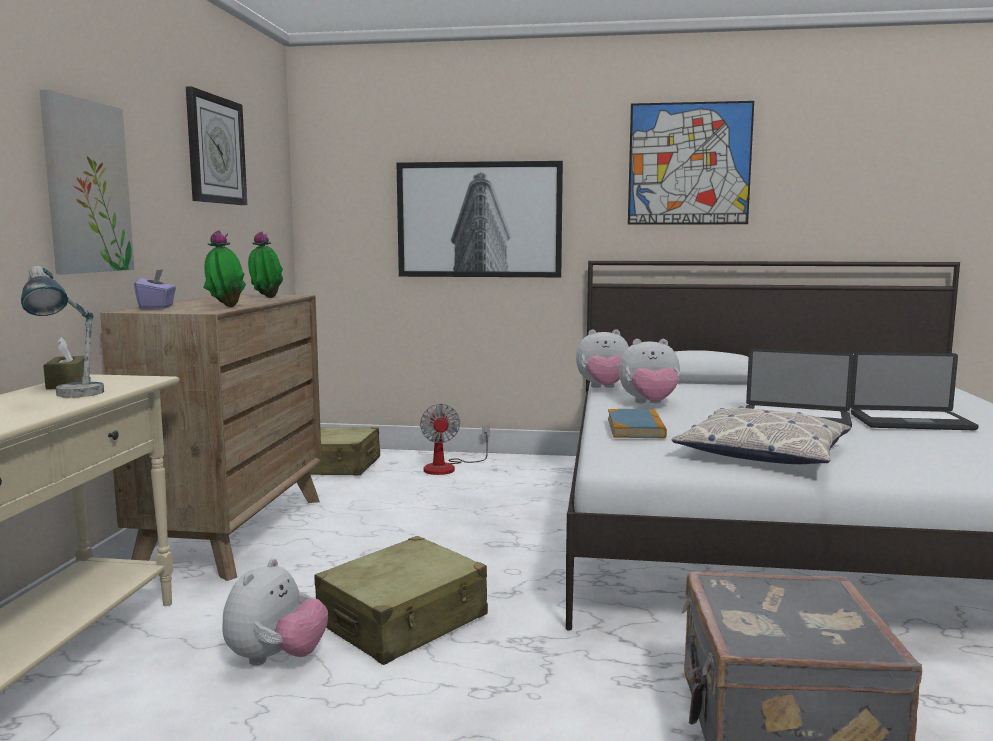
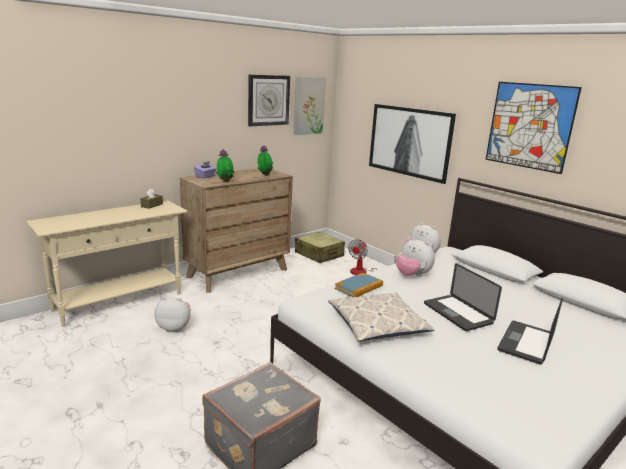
camera: 40 degrees right, 10 degrees up
(71, 397) = (136, 213): table lamp -> none
(86, 187) = (179, 127): picture -> picture (308, 105)
(276, 659) = (174, 328): plush toy -> plush toy turned 150 degrees counterclockwise
(403, 621) = (228, 334): beige suitcase -> none
(911, 422) = (526, 343): laptop -> laptop turned 75 degrees clockwise

